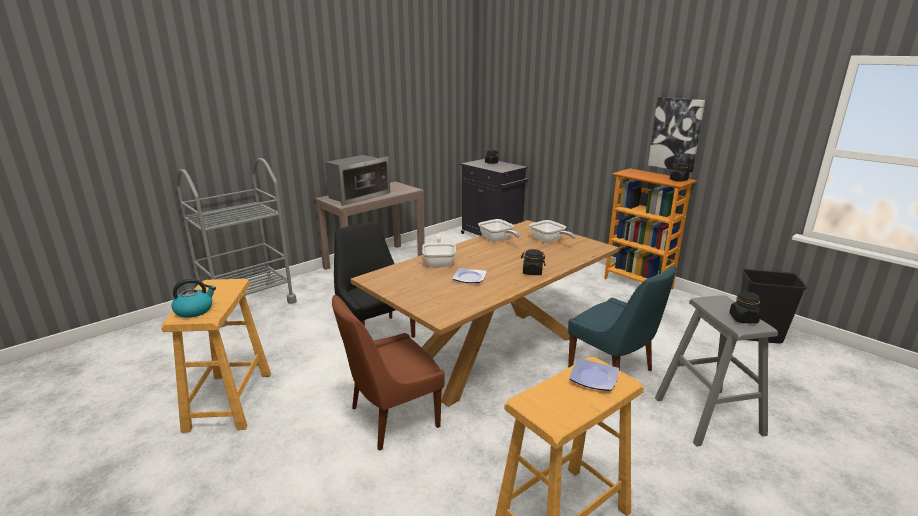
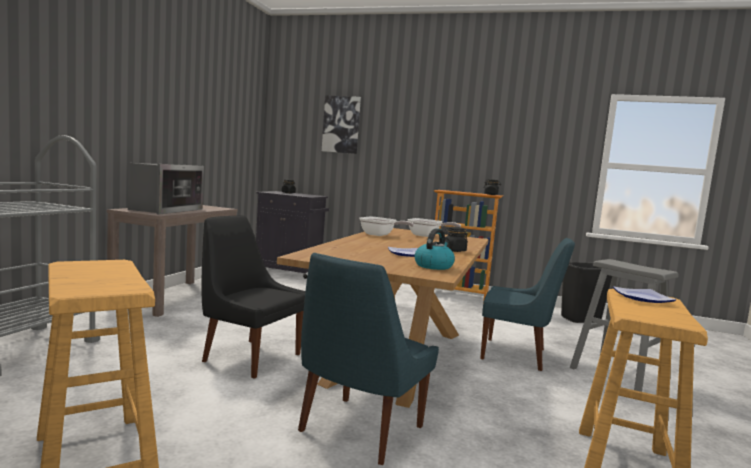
camera: 30 degrees left, 15 degrees down
(195, 310) = (93, 285): kettle -> kettle (433, 266)
(391, 418) = (358, 431): brown chair -> blue chair
(439, 262) = (354, 246): frying pan -> none
(676, 134) = (481, 157): picture -> picture (341, 124)
(743, 319) = (648, 268): black jar -> none

